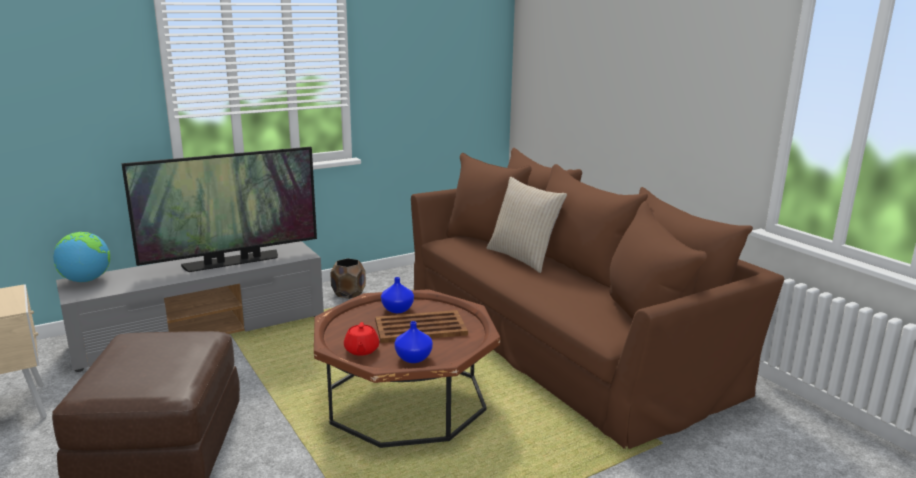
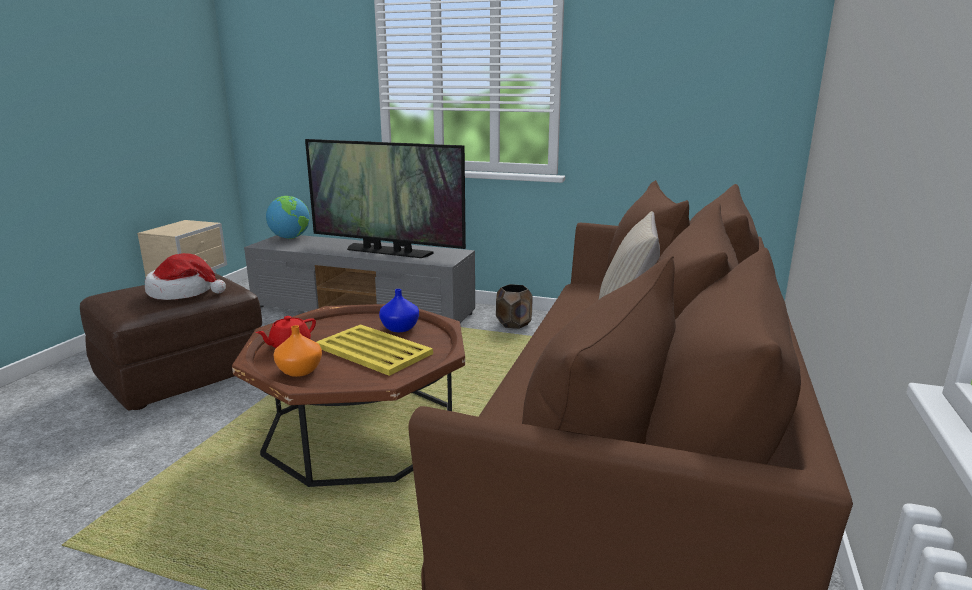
camera: 50 degrees right, 0 degrees up
(172, 355) = (183, 292): none -> hat
(414, 358) = (299, 371): blue vase -> orange vase
(421, 328) = (374, 351): brown tray -> yellow tray

